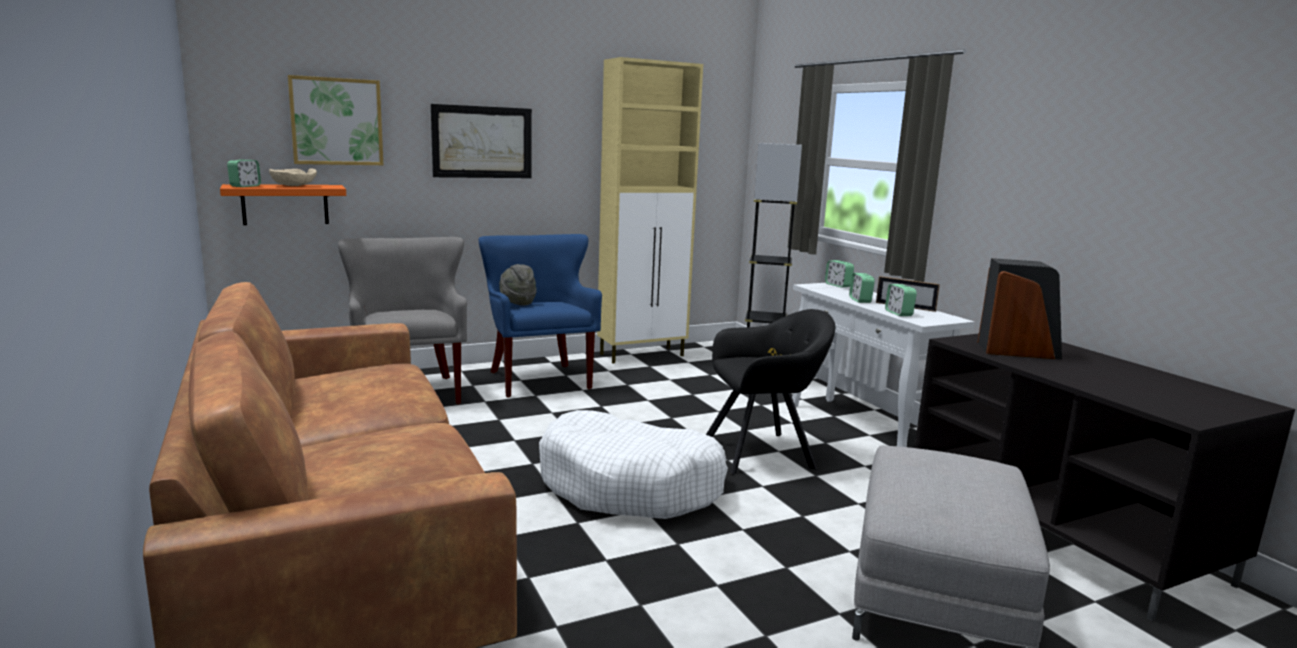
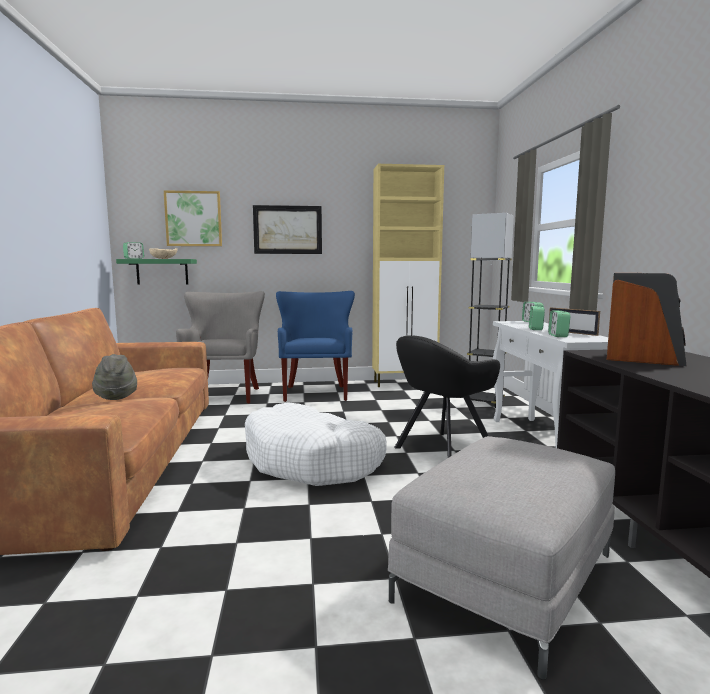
camera: 20 degrees right, 5 degrees down
(285, 204) = (162, 271): orange shelf -> green shelf
(517, 302) = (298, 336): grey hat -> grey hat (116, 396)
(764, 453) = (440, 450): black armchair -> black armchair turned 135 degrees clockwise

